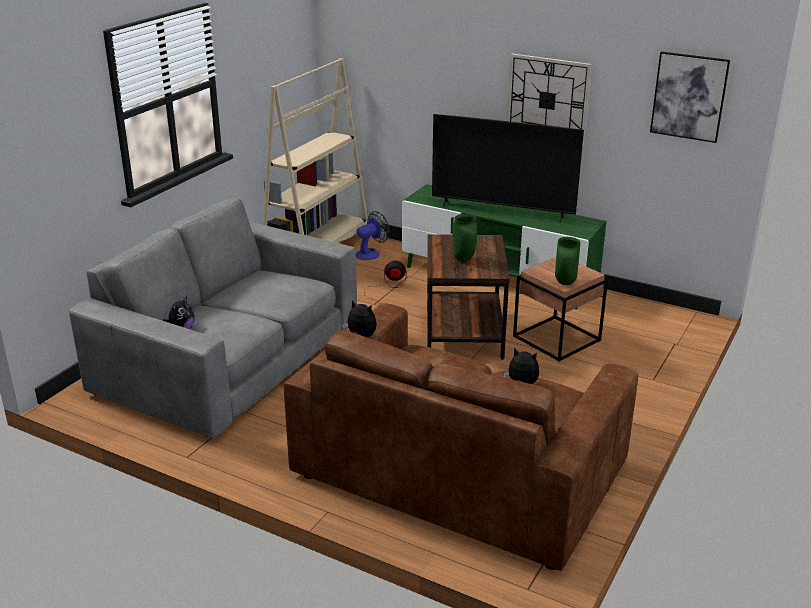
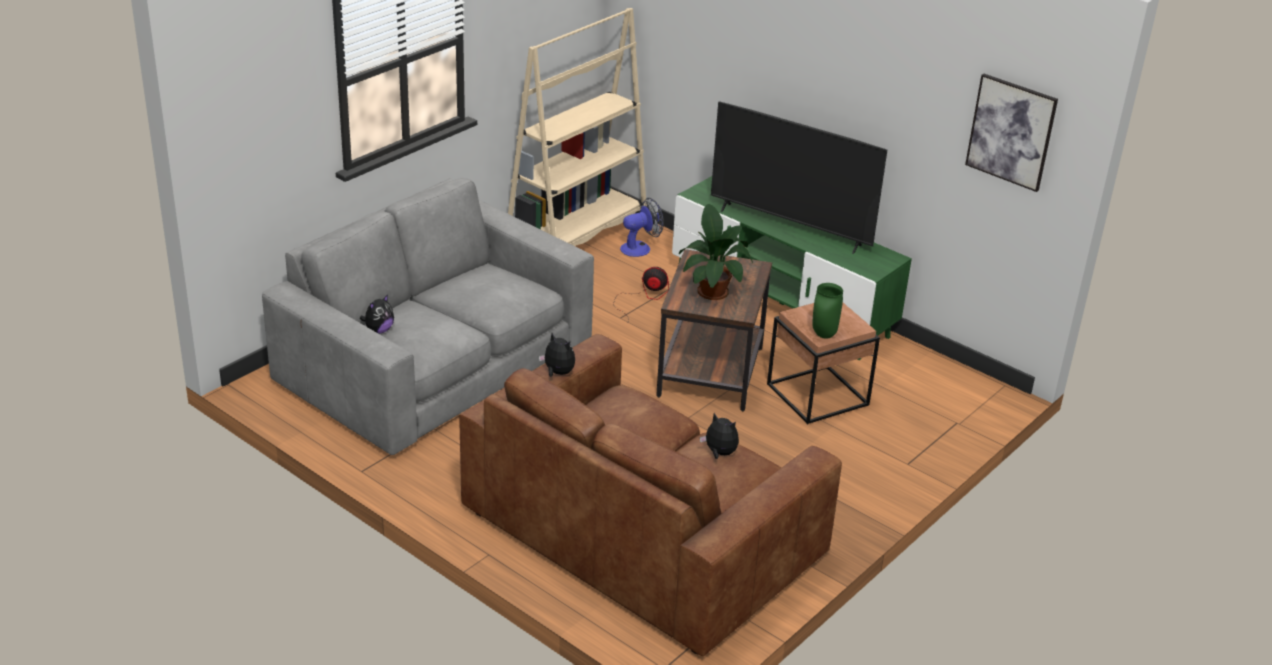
camera: 10 degrees right, 5 degrees up
(464, 259) = (713, 290): green vase -> potted plant
(547, 100) = (856, 103): wall clock -> none

